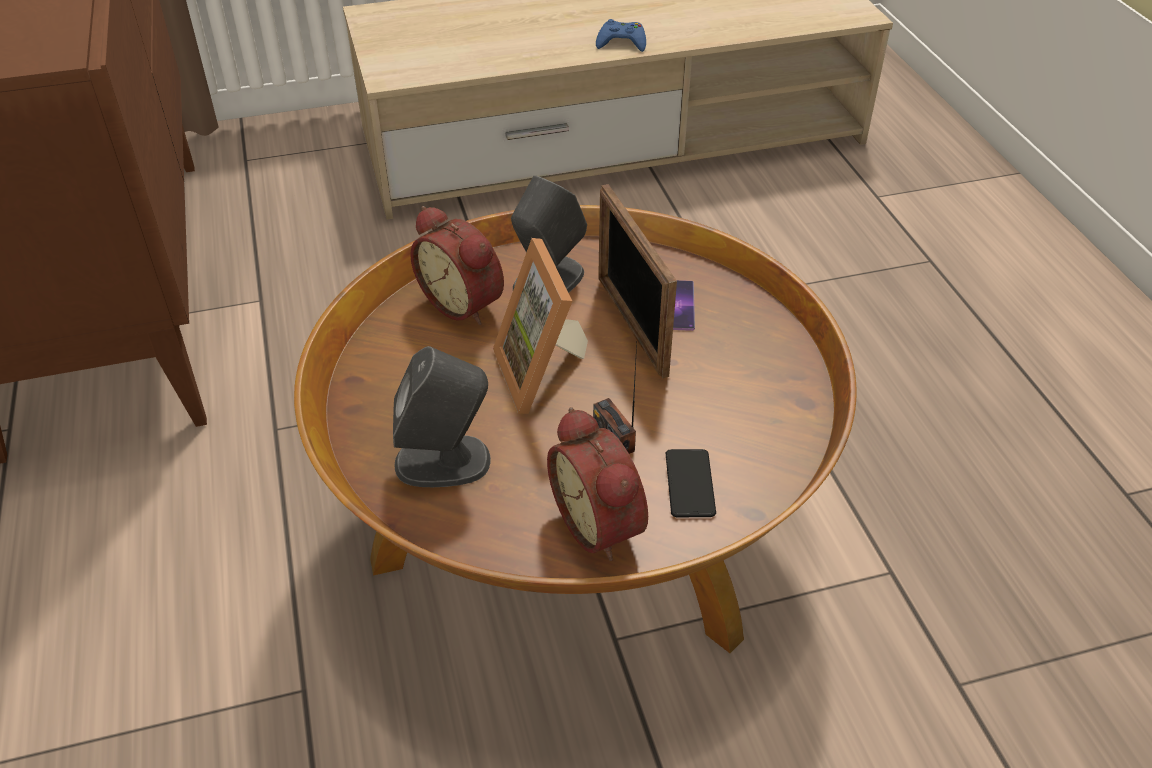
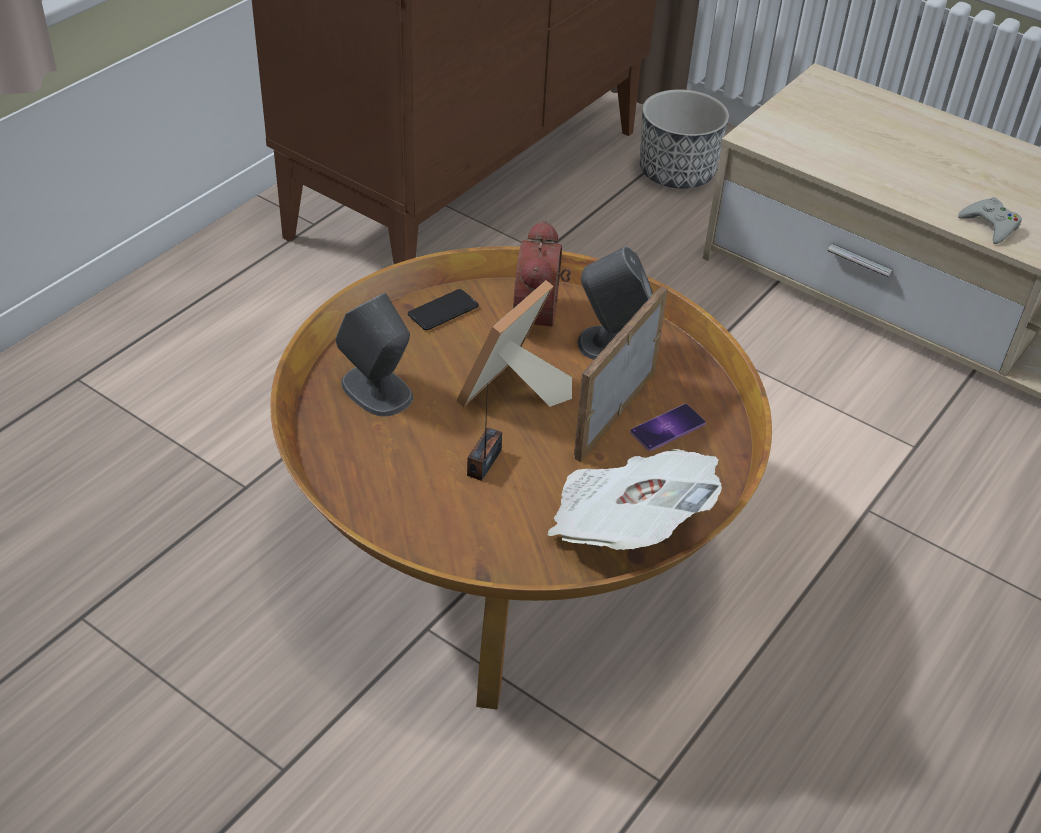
camera: 50 degrees right, 0 degrees up
(275, 174) = (676, 173): none -> planter
(602, 523) = (395, 497): alarm clock -> none
(621, 42) = (990, 225): blue game controller -> grey game controller
(690, 484) = (478, 526): phone -> phone (443, 311)
(768, 390) = (626, 526): none -> newspaper

